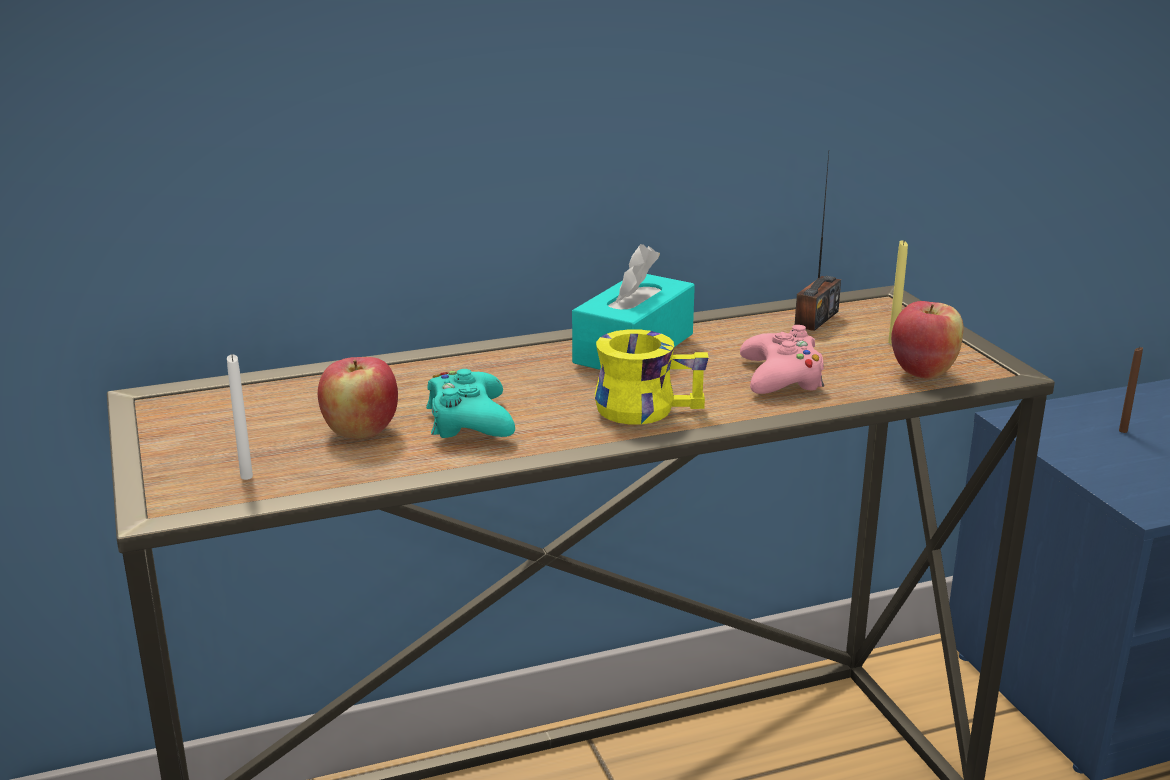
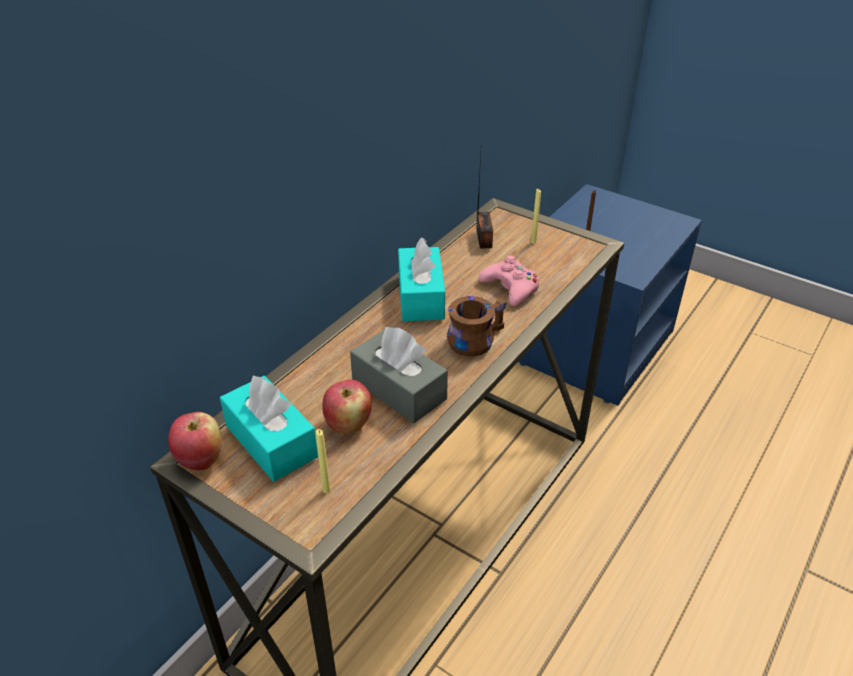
camera: 35 degrees left, 15 degrees up
(246, 477) = (326, 490): white candle -> yellow candle
(252, 414) = (271, 441): none -> turquoise tissue box
(469, 420) = (399, 389): turquoise game controller -> grey tissue box
(646, 406) = (473, 338): yellow mug -> brown mug
(922, 372) = (568, 259): apple -> apple (200, 459)

